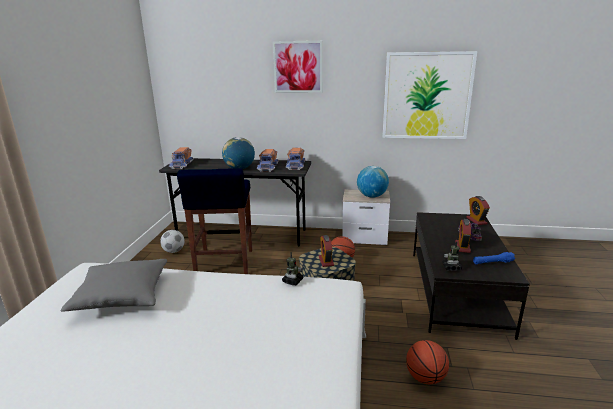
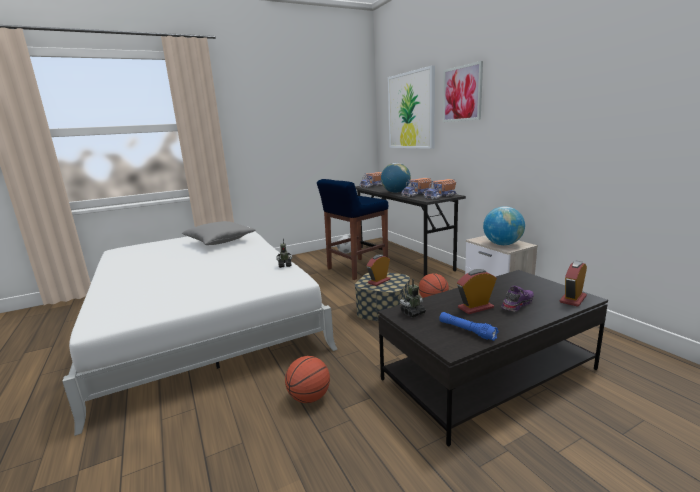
camera: 55 degrees right, 5 degrees down
(427, 96) = (593, 117): picture -> picture (411, 110)

